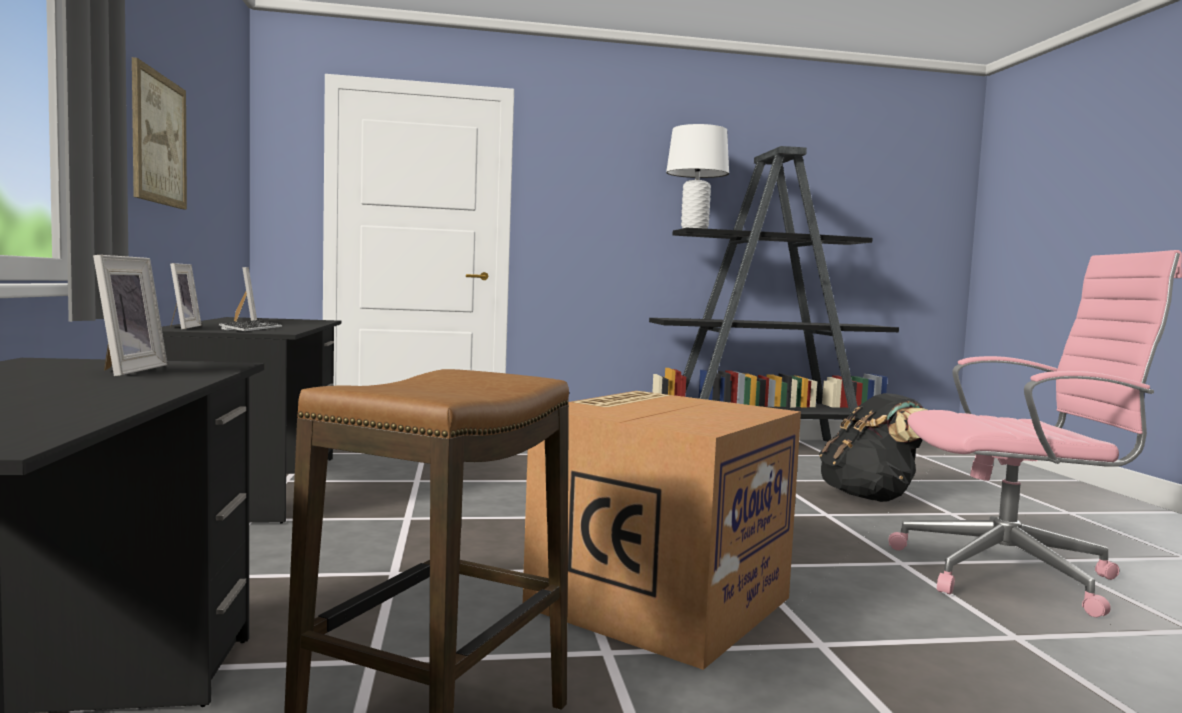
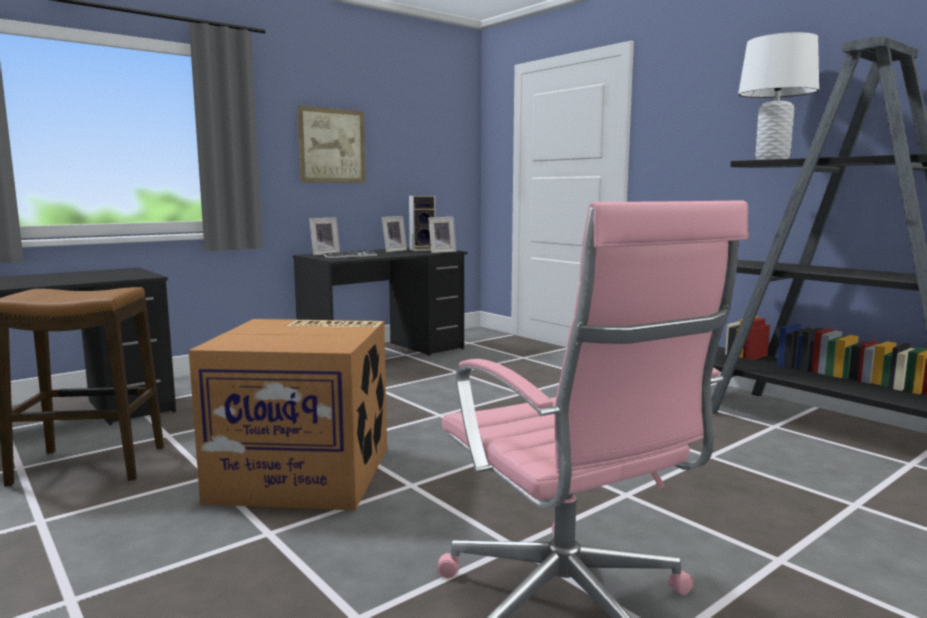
camera: 60 degrees right, 5 degrees up
(123, 370) = (106, 275): picture frame -> picture frame (441, 252)
(272, 319) = (423, 249): none -> speaker
(870, 497) = (749, 507): black backpack -> none

